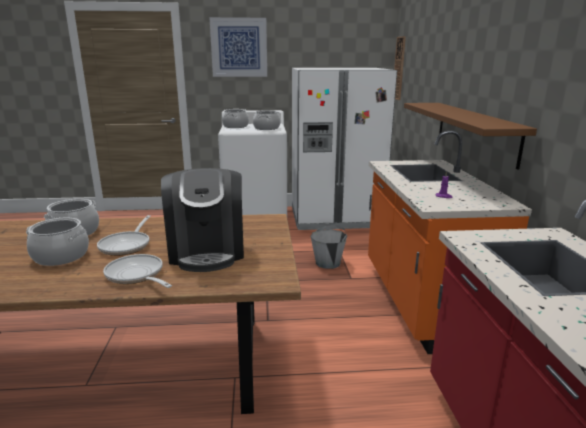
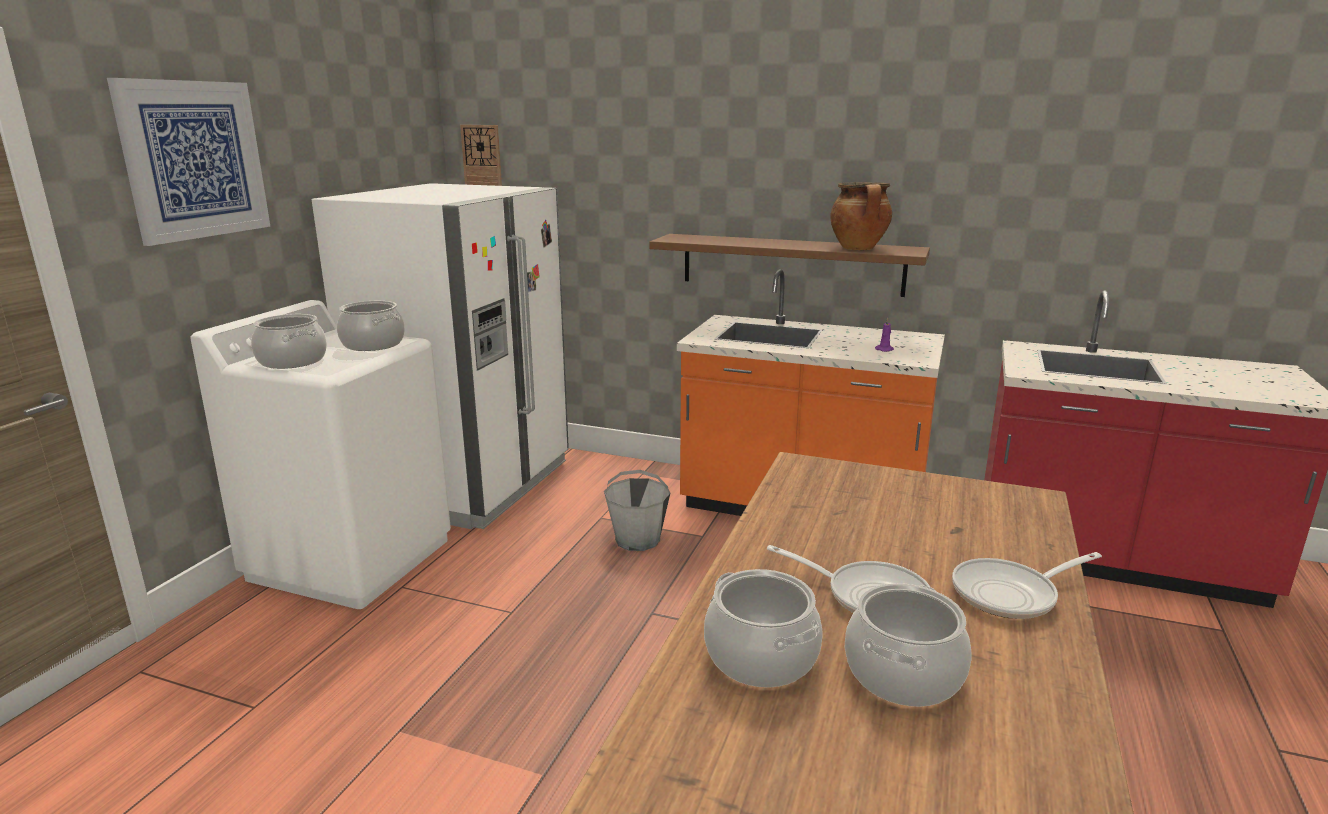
camera: 65 degrees left, 0 degrees up
(207, 251) = (923, 528): coffee machine -> none
(476, 120) = (859, 249): none -> cooking pot

